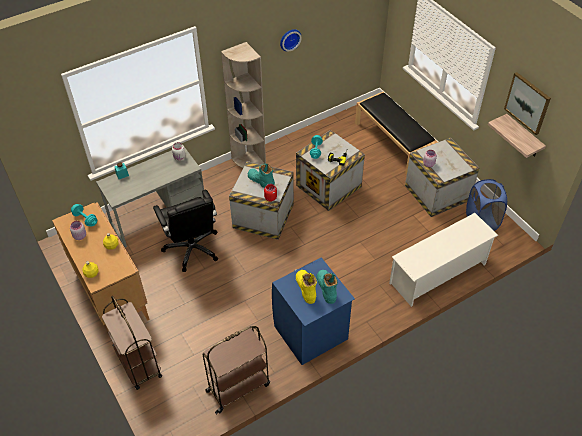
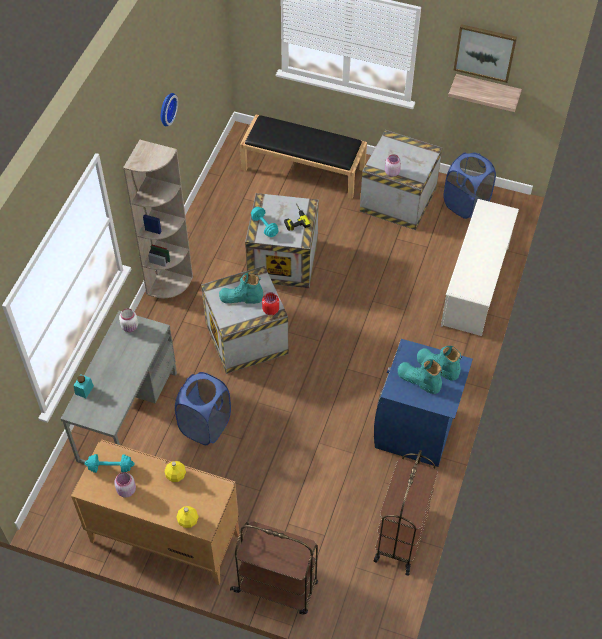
camera: 40 degrees left, 5 degrees up
(192, 248) = (205, 425): black office chair -> blue laundry basket
(305, 288) = (418, 380): yellow boot -> turquoise boot

